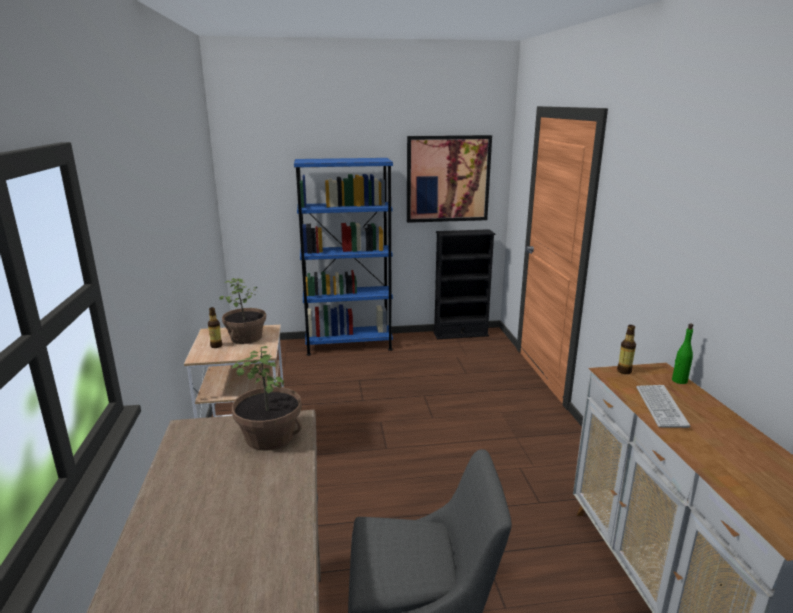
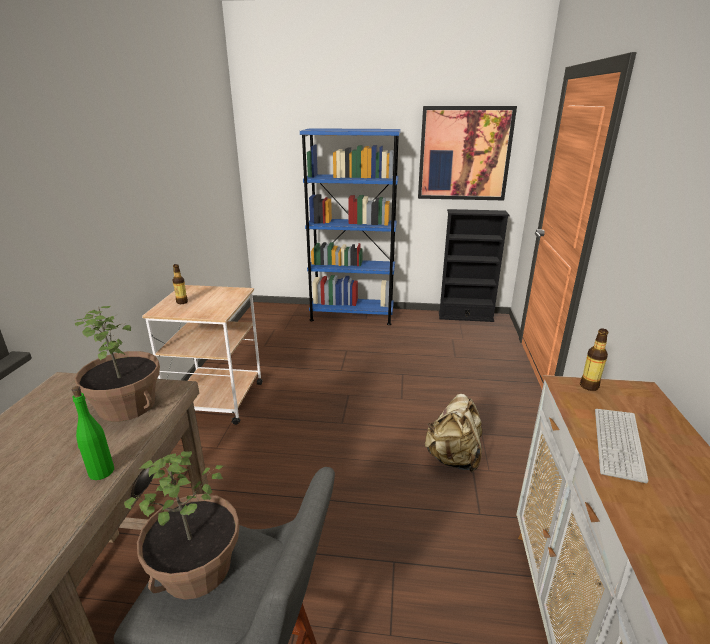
camera: 15 degrees right, 5 degrees up
(246, 338) = (214, 297): potted plant -> potted plant (197, 568)
(500, 462) = (453, 458): none -> beige backpack
(679, 381) = (662, 410): green bottle -> green bottle (101, 472)

